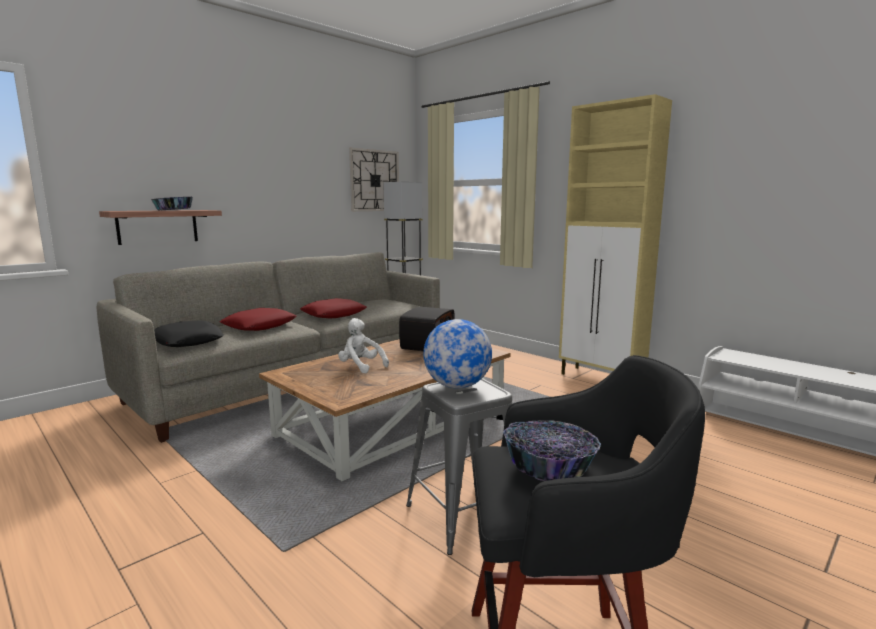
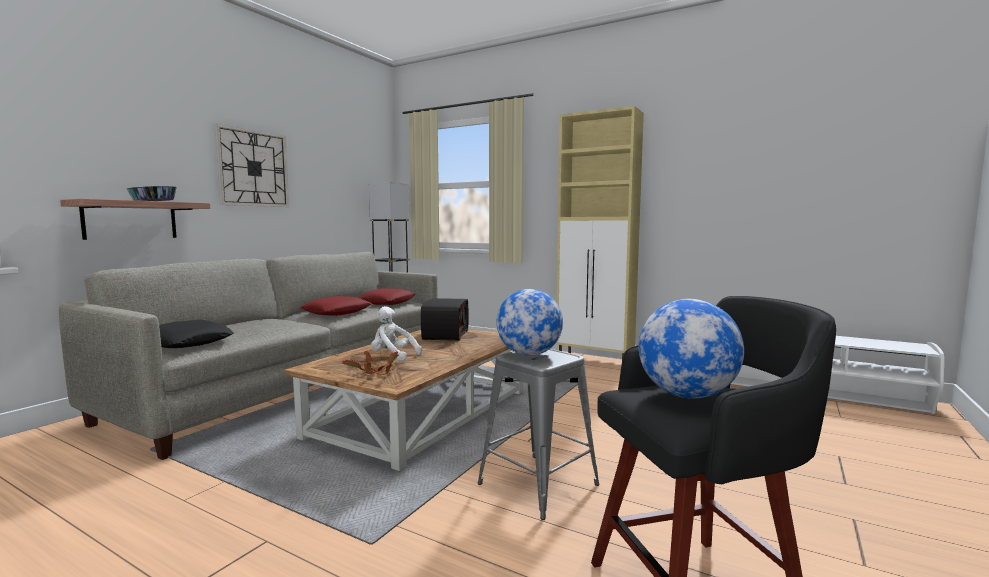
camera: 15 degrees left, 5 degrees down
(259, 326) = (263, 325): red pillow -> red pillow (387, 302)
(332, 385) = (375, 373): none -> potted plant
(374, 180) = (357, 182): wall clock -> wall clock (253, 168)
(550, 466) = (687, 395): bowl -> globe

